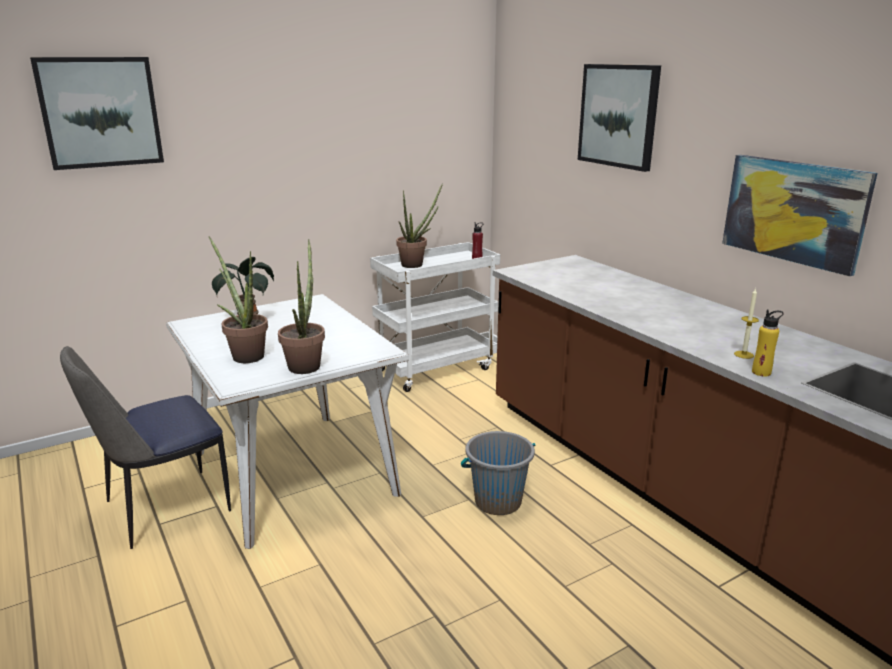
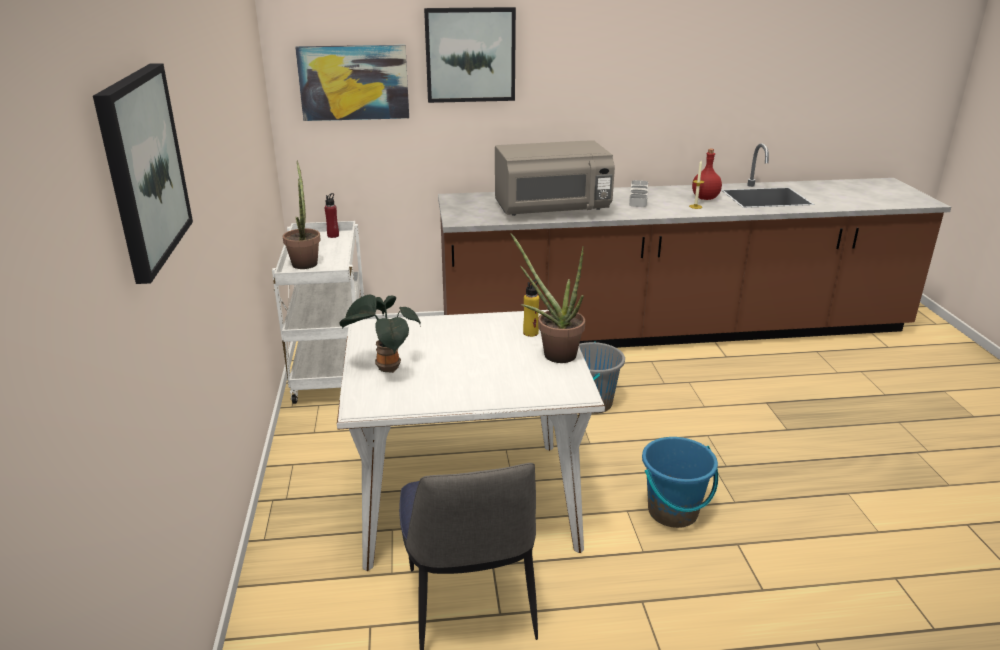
camera: 65 degrees left, 5 degrees up
(245, 355) = (502, 380): potted plant -> none
(331, 596) = (673, 512): none -> blue bucket
(602, 295) = (552, 210): none -> grey microwave
(720, 322) = (638, 197): none -> grey tray
(761, 372) = (724, 210): yellow bottle -> yellow bottle (530, 333)
(791, 356) = (704, 198): none -> red bottle
(794, 211) = (648, 106): picture -> picture (354, 82)

